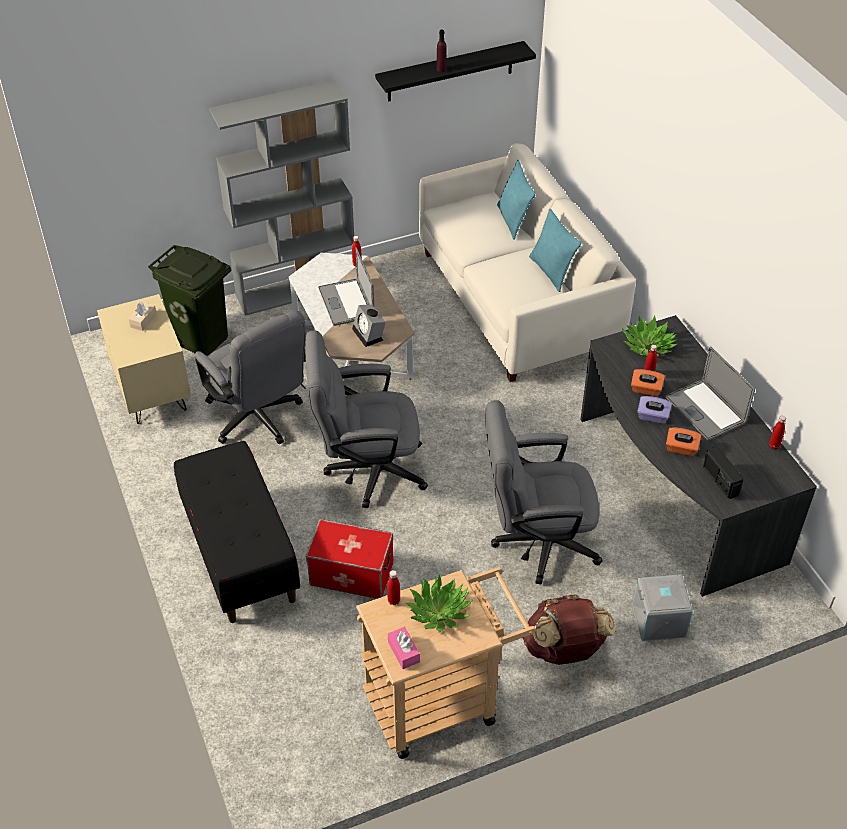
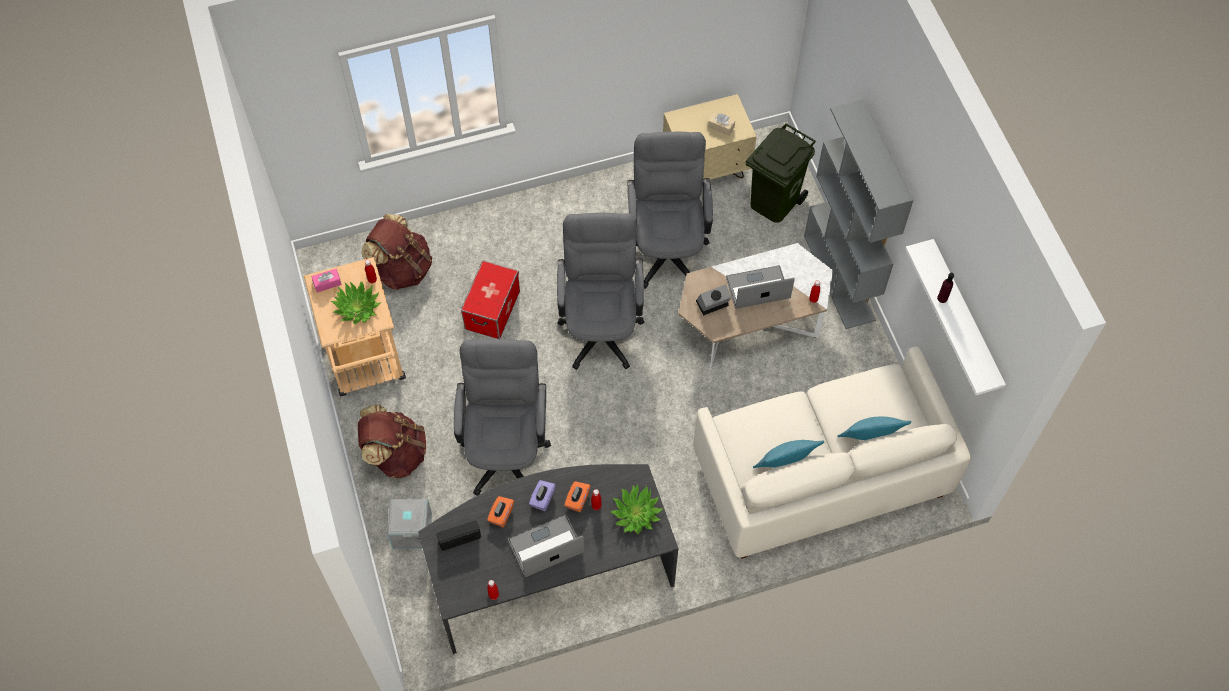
camera: 95 degrees right, 15 degrees up
(239, 554) = (522, 234): black bench -> none
(259, 420) = (667, 247): grey office chair -> grey office chair turned 120 degrees clockwise
(294, 679) = (402, 269): none -> brown backpack
(450, 72) = (965, 318): black shelf -> white shelf

